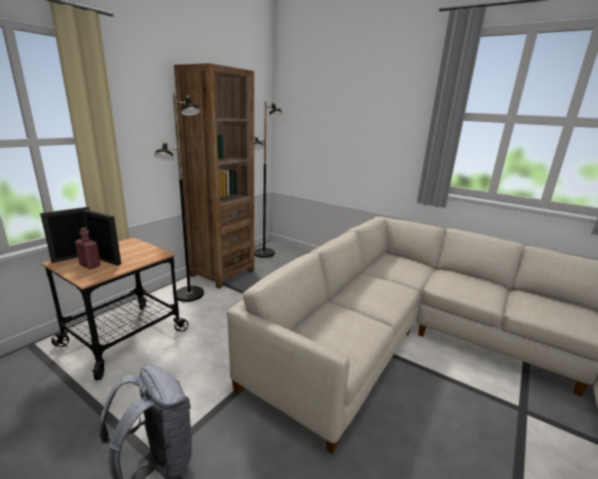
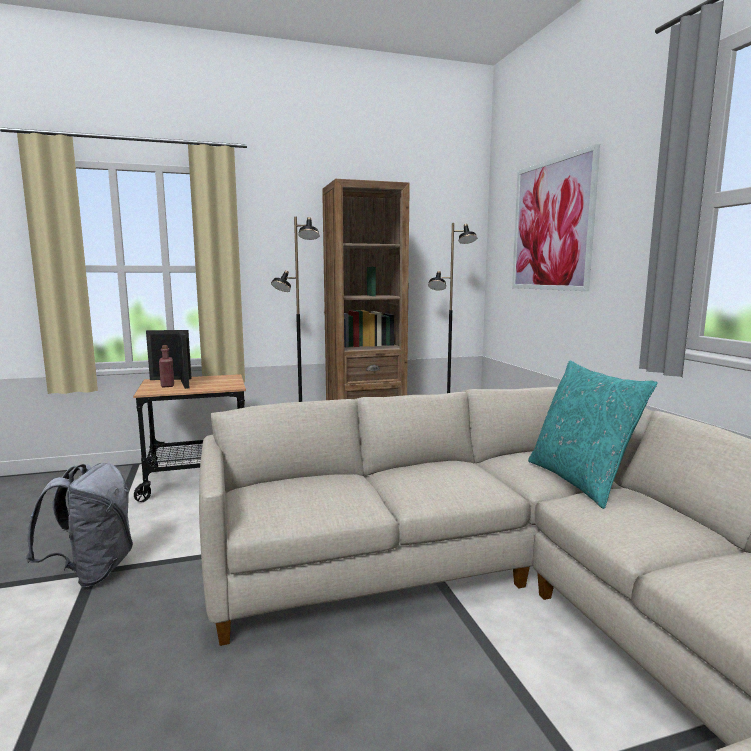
camera: 40 degrees right, 10 degrees down
(338, 111) = (551, 225): none -> picture
(426, 271) = (580, 481): none -> turquoise pillow

